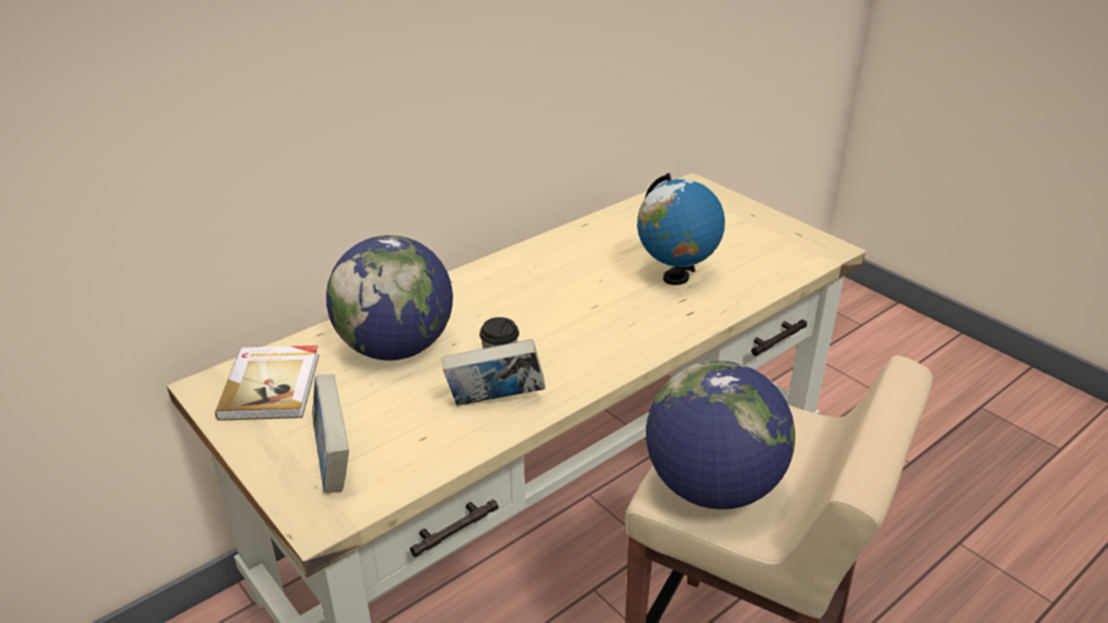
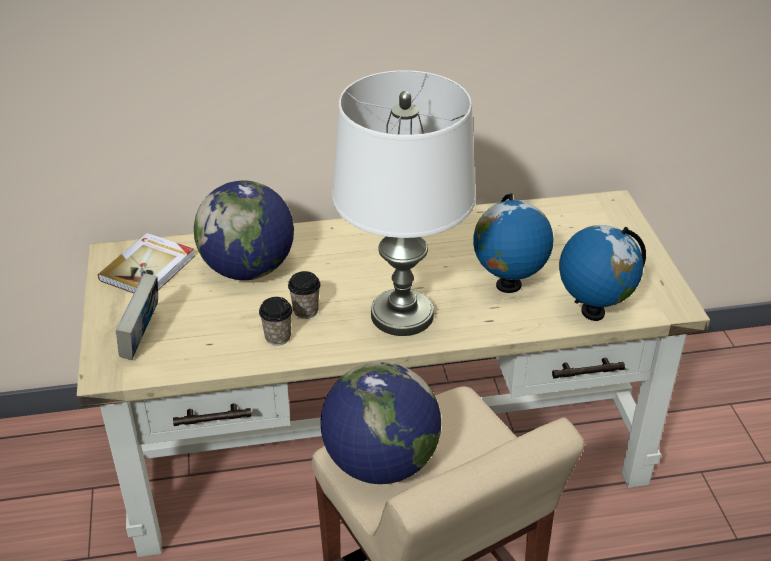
camera: 30 degrees right, 5 degrees up
(495, 403) = (278, 337): book -> cup
(603, 336) = (402, 314): none -> white table lamp
(770, 275) = (593, 312): none -> globe

